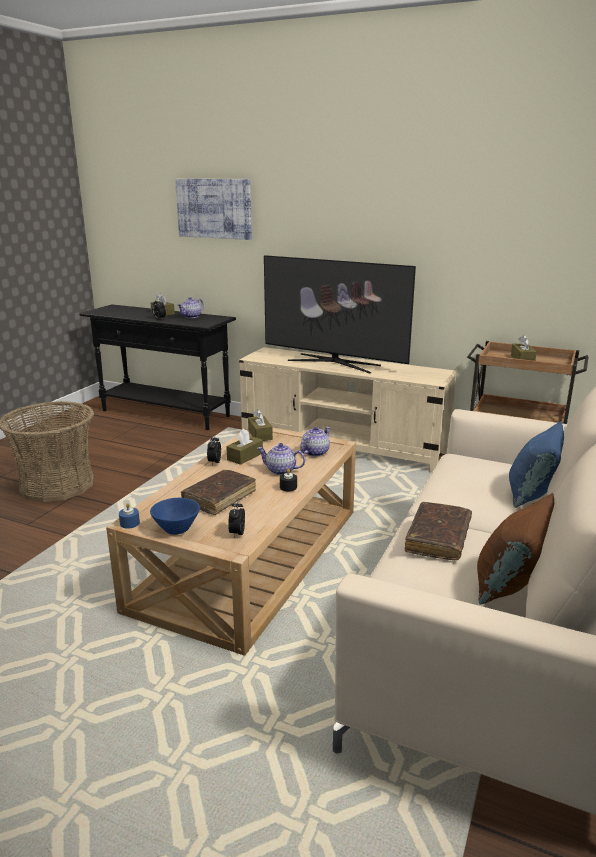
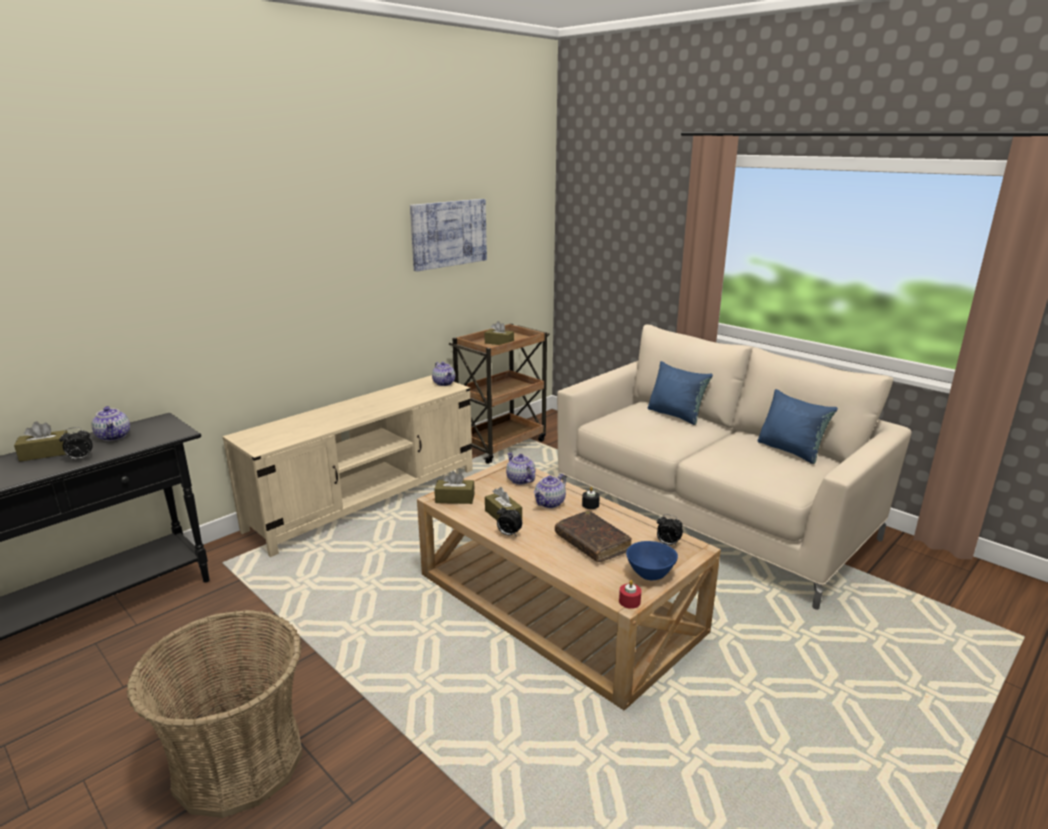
camera: 70 degrees left, 0 degrees up
(129, 523) = (629, 601): blue candle -> red candle
(214, 208) = (99, 261): picture -> picture (449, 233)
(333, 363) = (344, 413): television -> none
(438, 538) = (733, 456): brown book -> none
(439, 377) = (444, 383): none -> teapot
(510, 584) = (790, 451): brown pillow -> blue pillow

